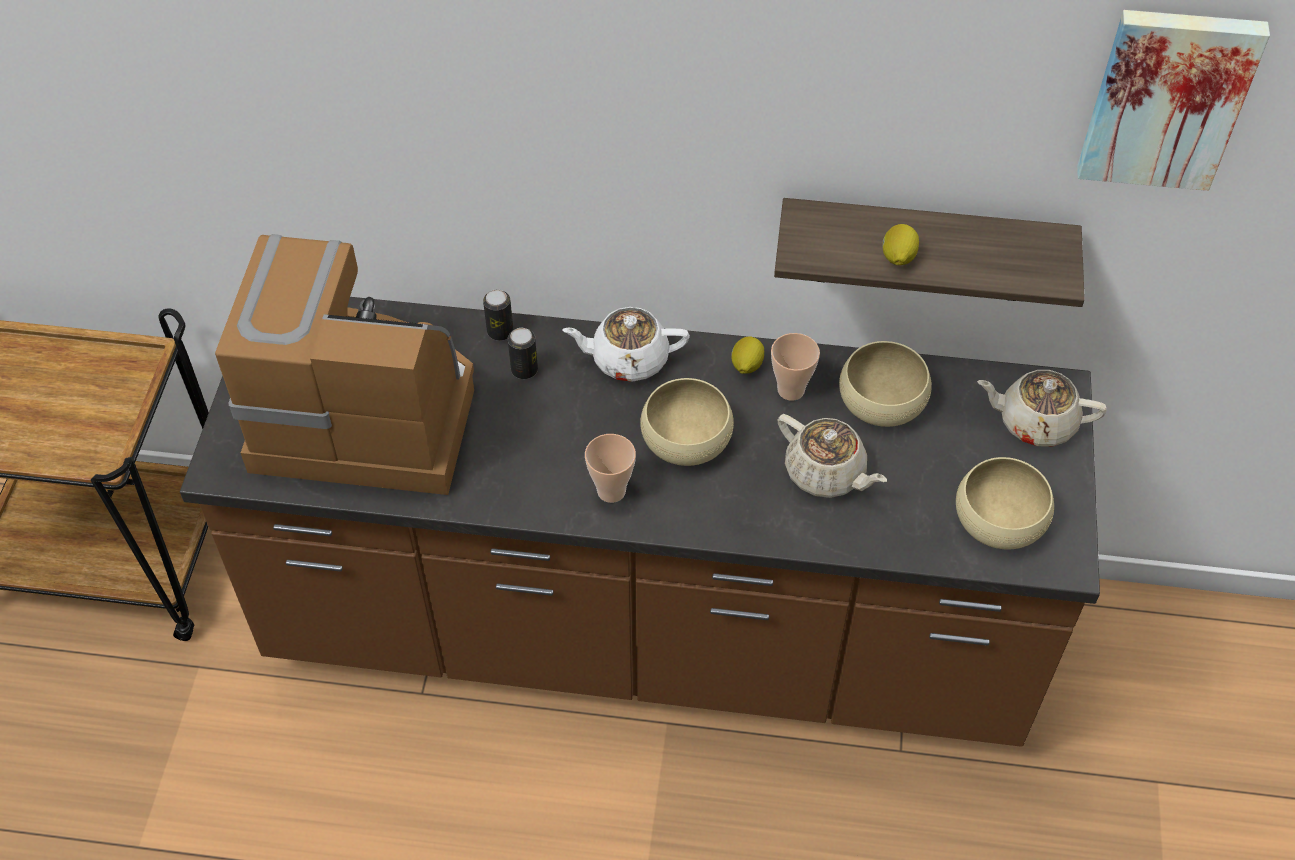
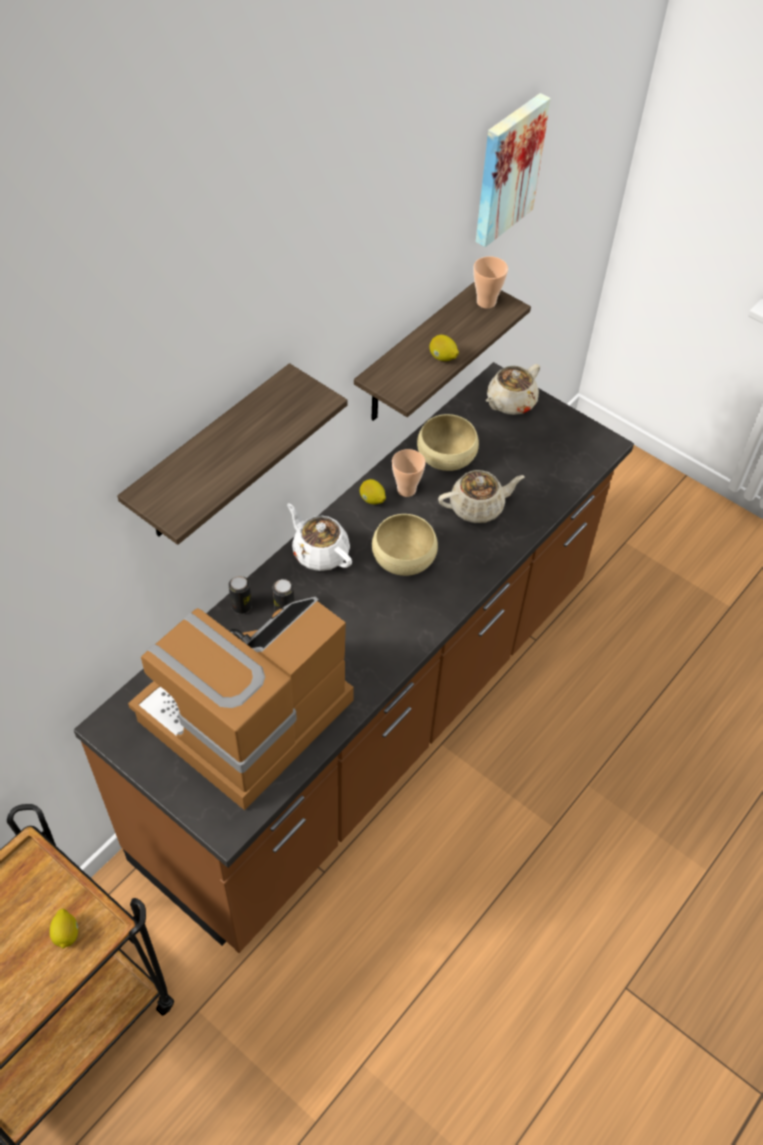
camera: 60 degrees left, 0 degrees up
(82, 436) = (66, 934): none -> lemon
(508, 125) = (211, 457): none -> shelf
(611, 491) = (414, 613): cup -> cup (486, 302)
(628, 359) = (320, 552): white teapot -> white teapot turned 105 degrees clockwise
(999, 519) = (561, 453): beige bowl -> none

